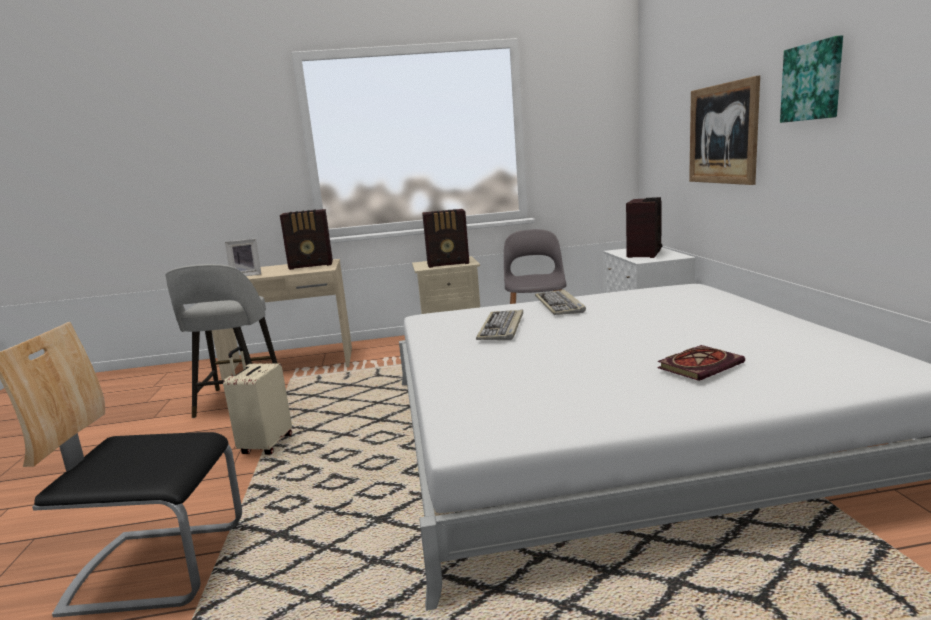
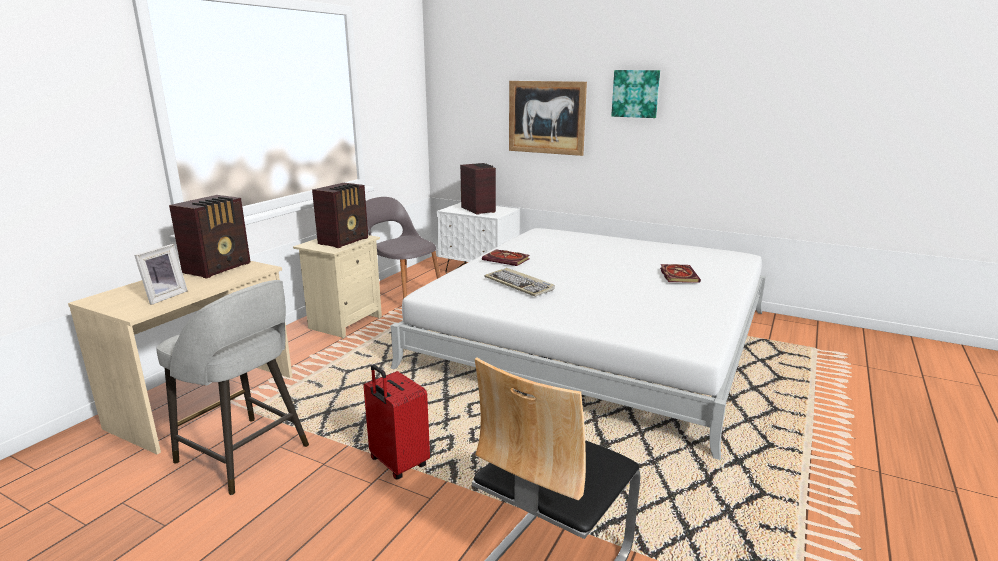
camera: 55 degrees left, 5 degrees up
(265, 445) = (397, 463): beige suitcase -> red suitcase
(560, 305) = (507, 259): keyboard -> book

